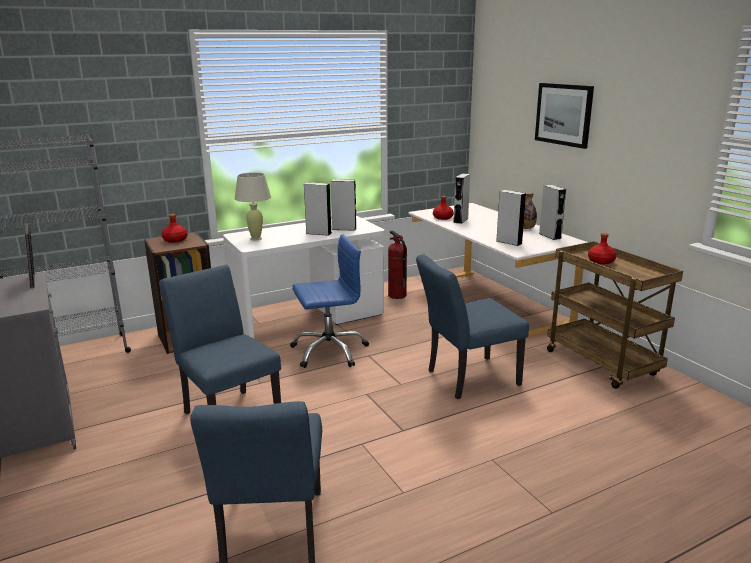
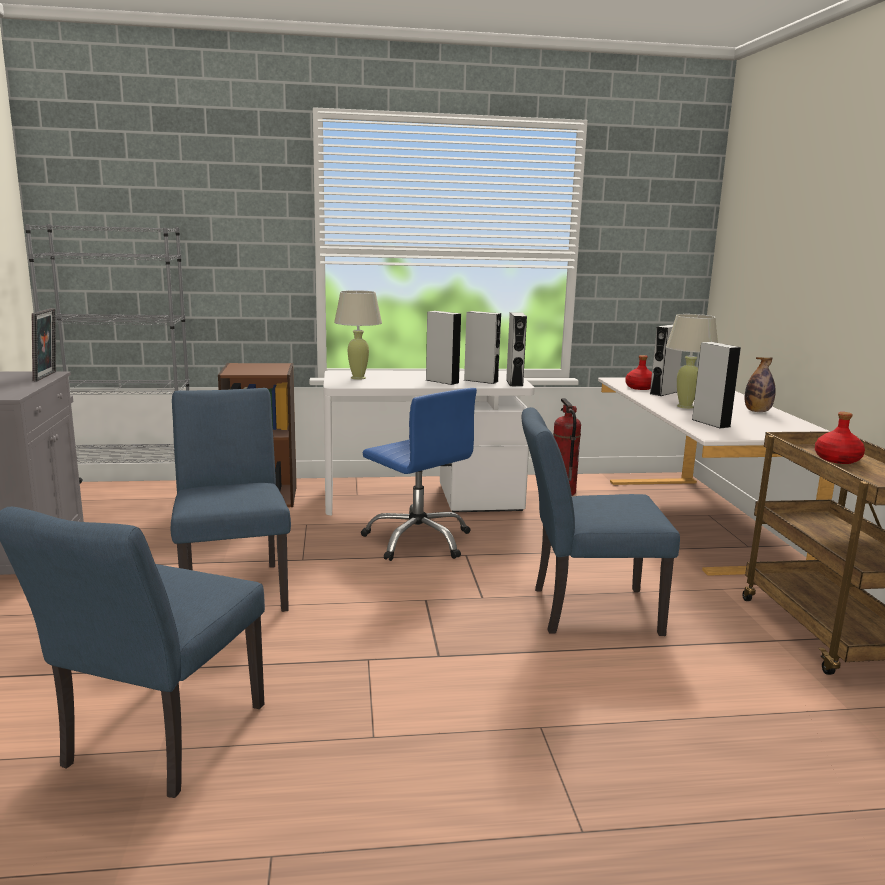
camera: 20 degrees right, 5 degrees down
(175, 240) = (258, 367): red bottle -> none
(329, 351) = (418, 540): blue office chair -> blue office chair turned 45 degrees clockwise
(483, 230) = (685, 406): none -> beige table lamp
(550, 236) = (786, 424): grey speaker -> grey speaker (514, 383)
(563, 114) = (829, 235): picture -> none

